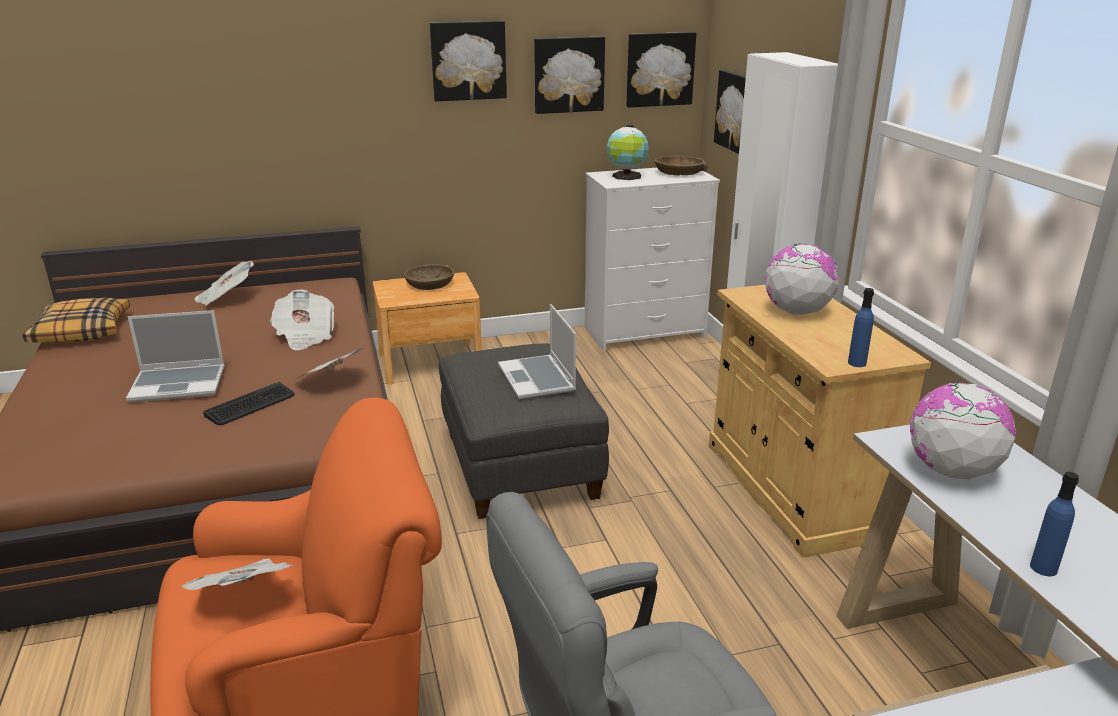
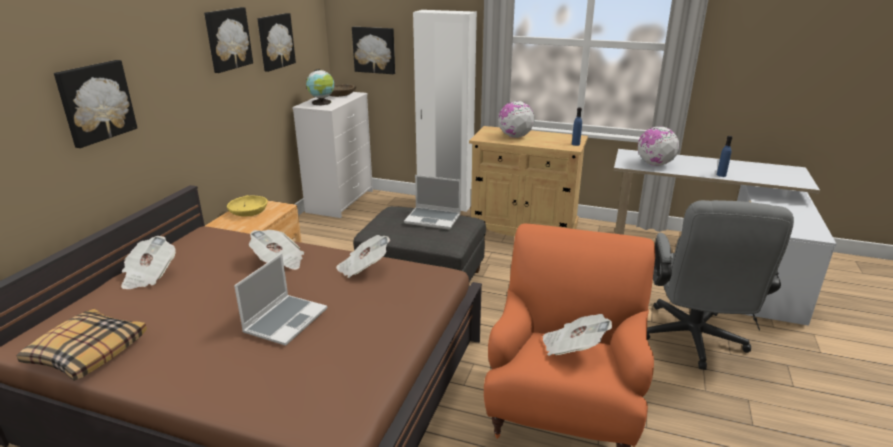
camera: 55 degrees left, 0 degrees up
(250, 405) = (358, 301): keyboard -> none
(430, 284) = (248, 211): brown bowl -> yellow bowl
(659, 69) = (310, 31): picture -> picture (95, 102)

